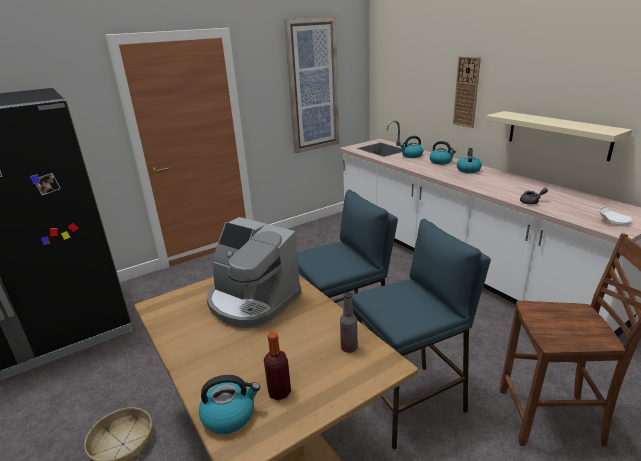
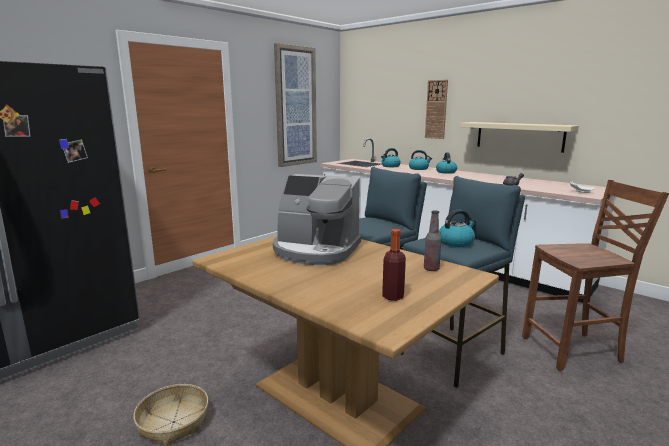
camera: 15 degrees left, 10 degrees down
(229, 415) = (359, 313): kettle -> kettle (456, 242)

